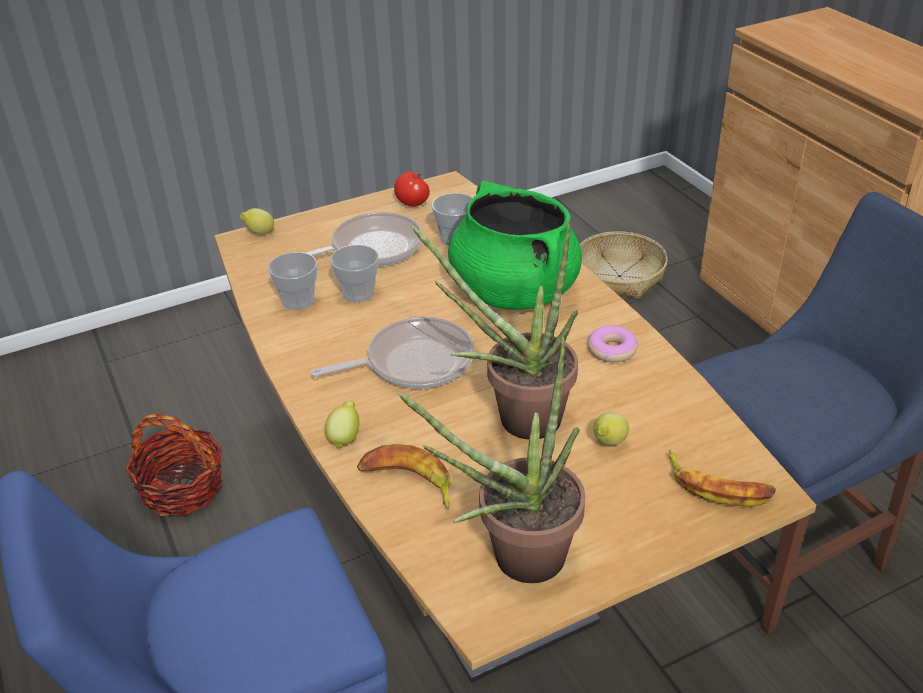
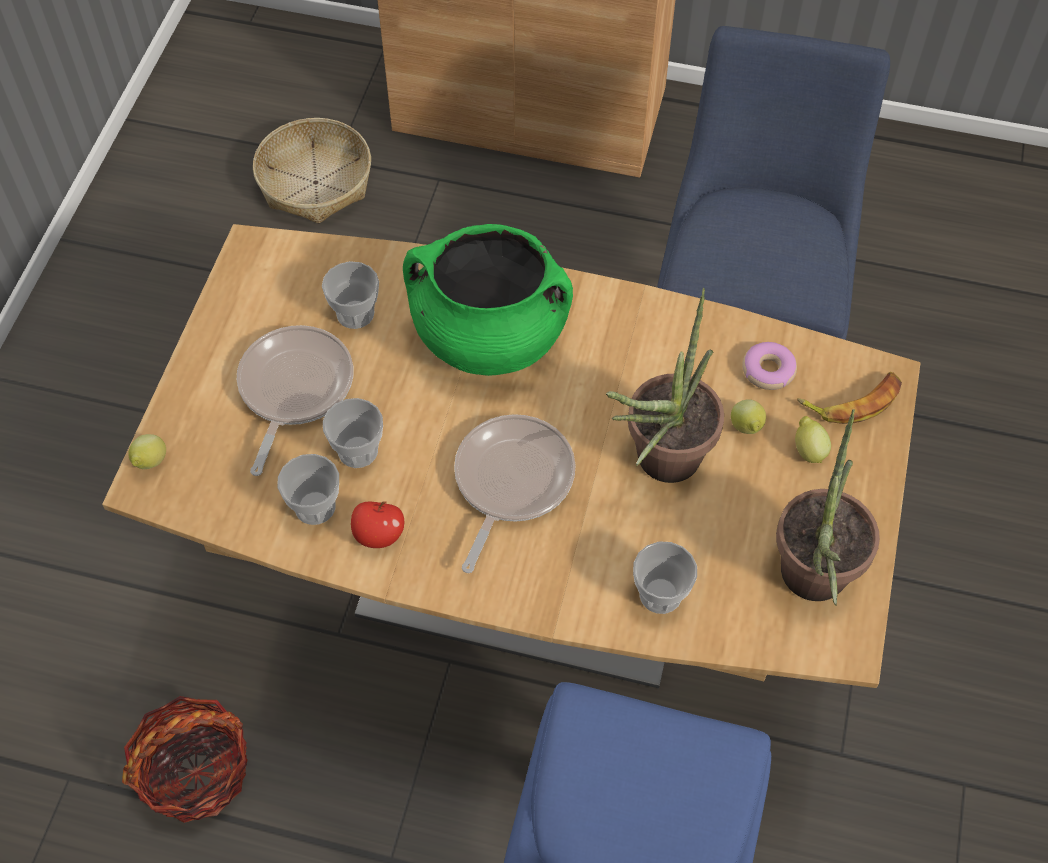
camera: 50 degrees left, 20 degrees up
(345, 438) = (561, 602): lemon -> lemon (808, 450)
(407, 482) = (660, 594): banana -> cup
(412, 203) = (253, 301): apple -> apple (378, 535)
(612, 350) = (642, 334): donut -> donut (768, 370)

